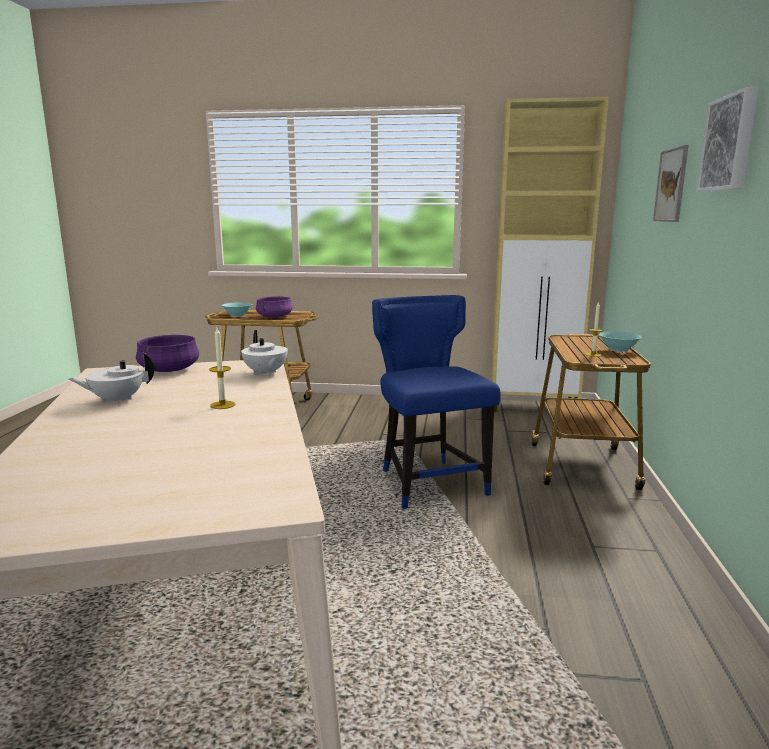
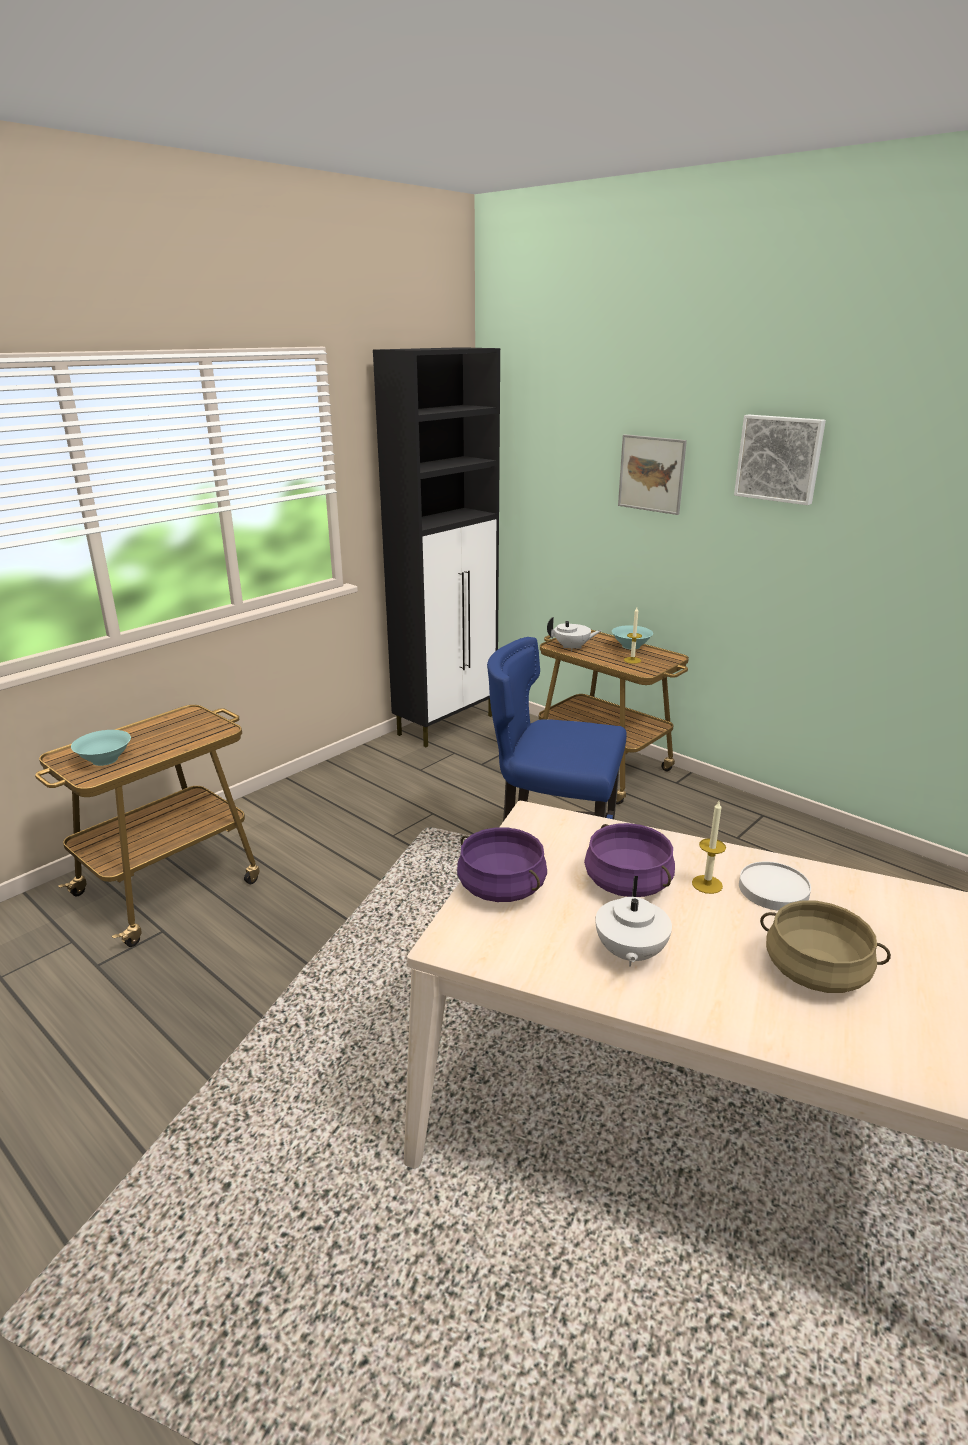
camera: 55 degrees left, 10 degrees up
(127, 443) = (816, 971): none -> beige cooking pot
(236, 421) = (773, 889): none -> white plate
(265, 373) = (589, 828): white teapot -> white teapot (572, 648)
(274, 317) = (177, 738): purple cooking pot -> purple cooking pot (628, 883)
(534, 408) = (447, 724): beige cabinet -> black cabinet

